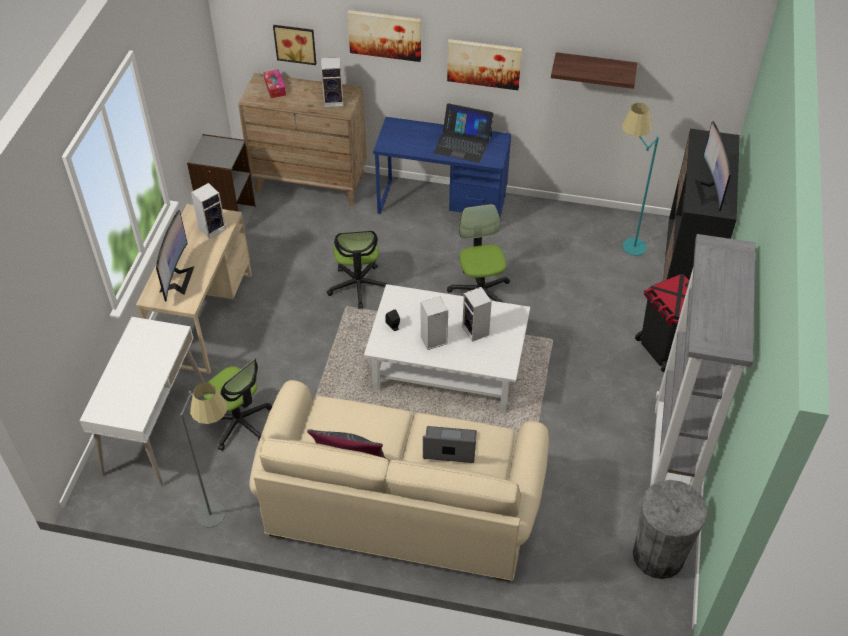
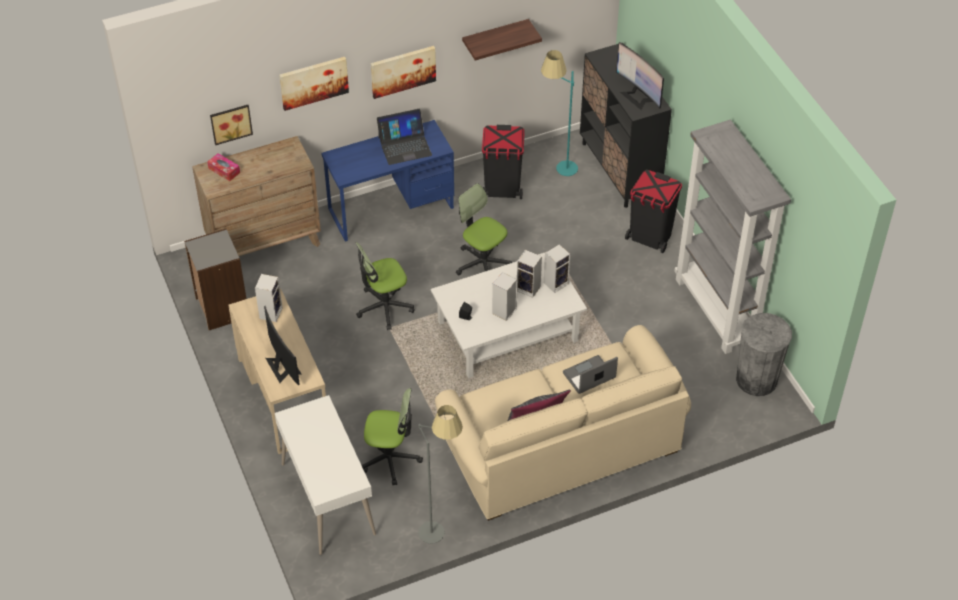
camera: 35 degrees left, 0 degrees up
(334, 100) = (285, 158): speaker -> speaker (556, 282)
(358, 286) = (384, 307): office chair -> office chair turned 105 degrees clockwise
(556, 236) = (502, 189): none -> black trash can

